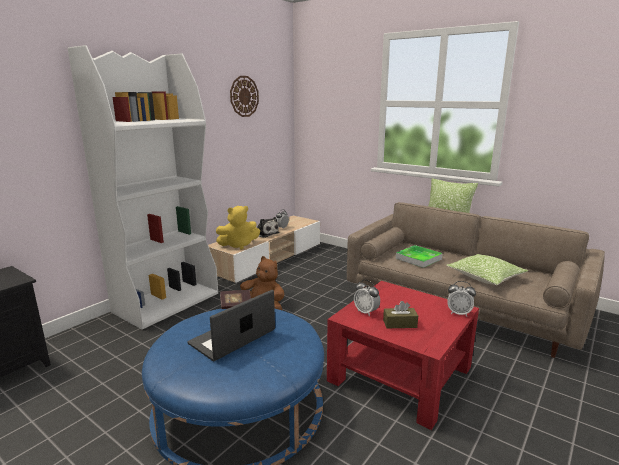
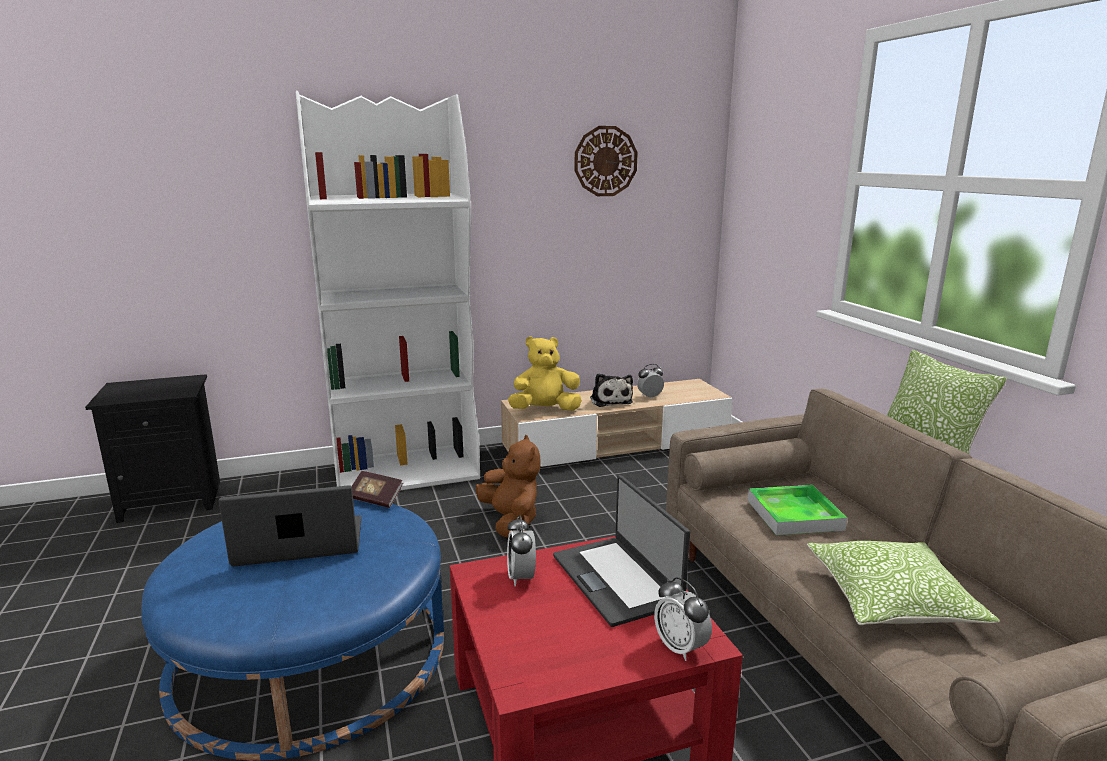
camera: 35 degrees right, 0 degrees up
(238, 245) = (545, 410): yellow plush toy -> yellow plush toy turned 150 degrees clockwise
(399, 324) = (541, 620): brown tissue box -> none
(402, 299) = (617, 579): none -> laptop

